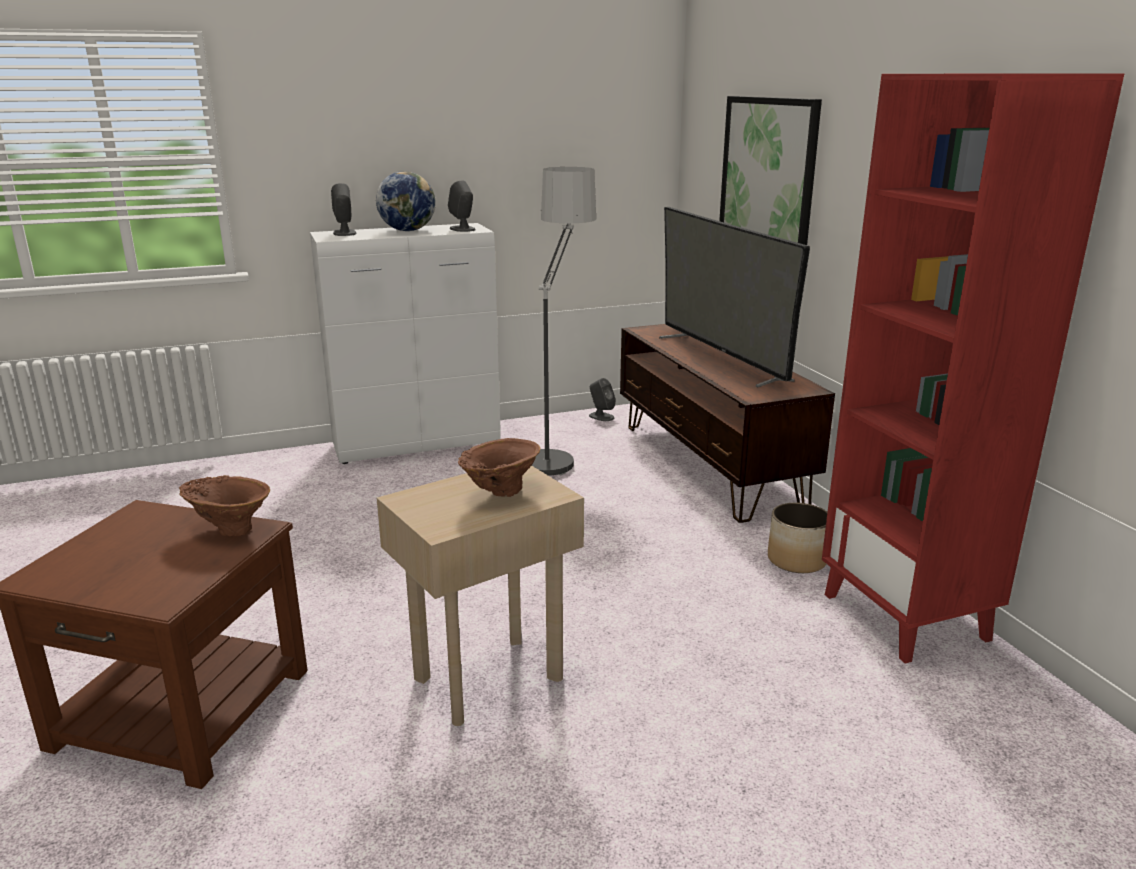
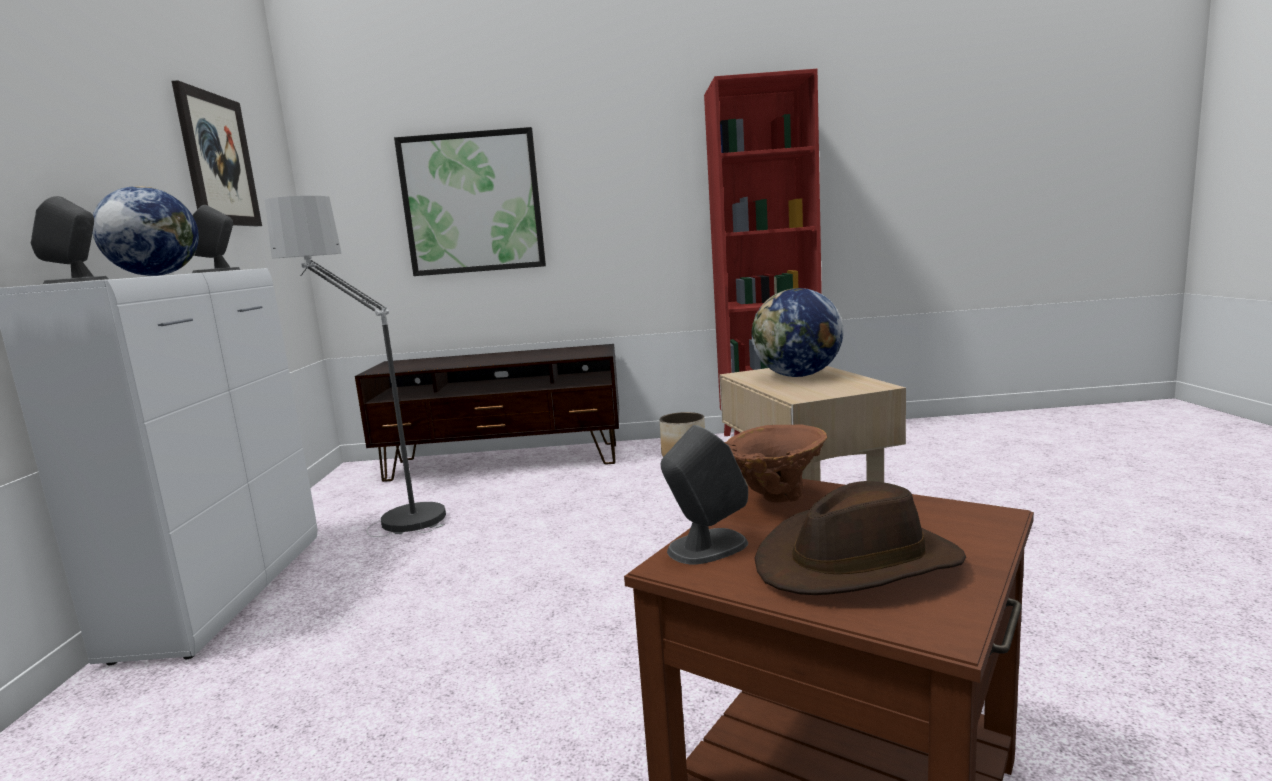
camera: 70 degrees left, 10 degrees down
(111, 558) = (857, 563): none -> brown hat
(499, 493) = (797, 376): brown vase -> globe
(554, 125) = (218, 160): none -> picture
(601, 416) = (334, 490): grey speaker -> grey speaker (706, 547)
(721, 357) = (497, 357): television -> none

